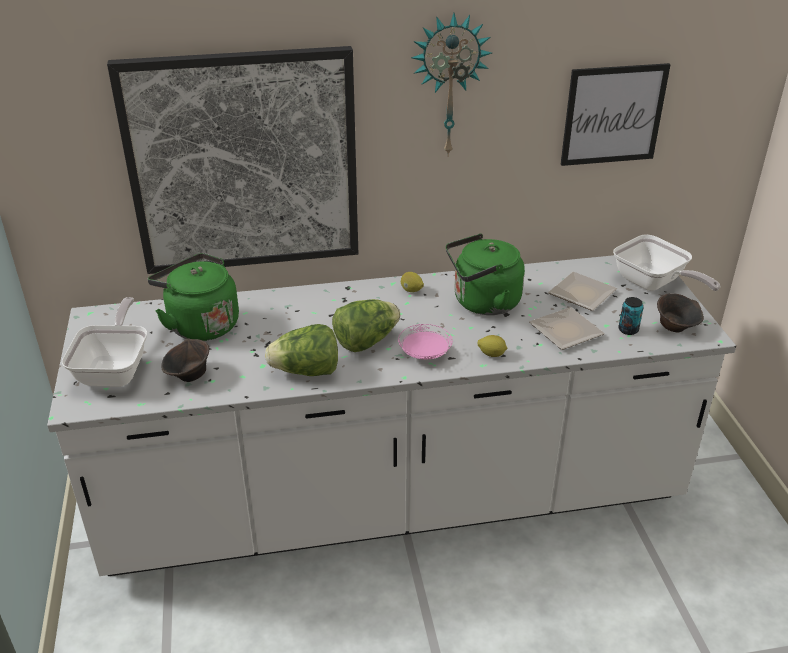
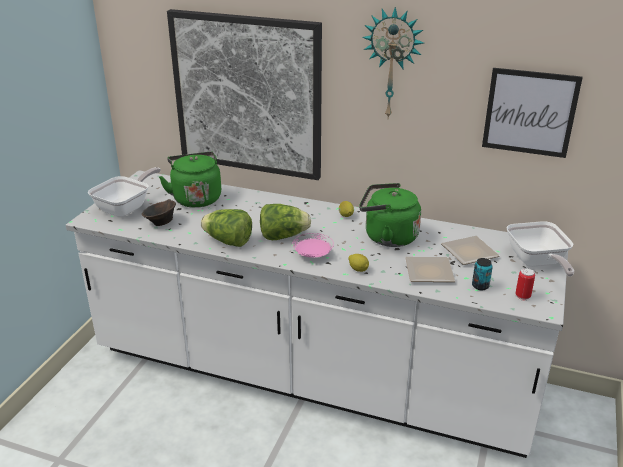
camera: 30 degrees right, 5 degrees down
(675, 327) = (522, 296): brown bowl -> can

